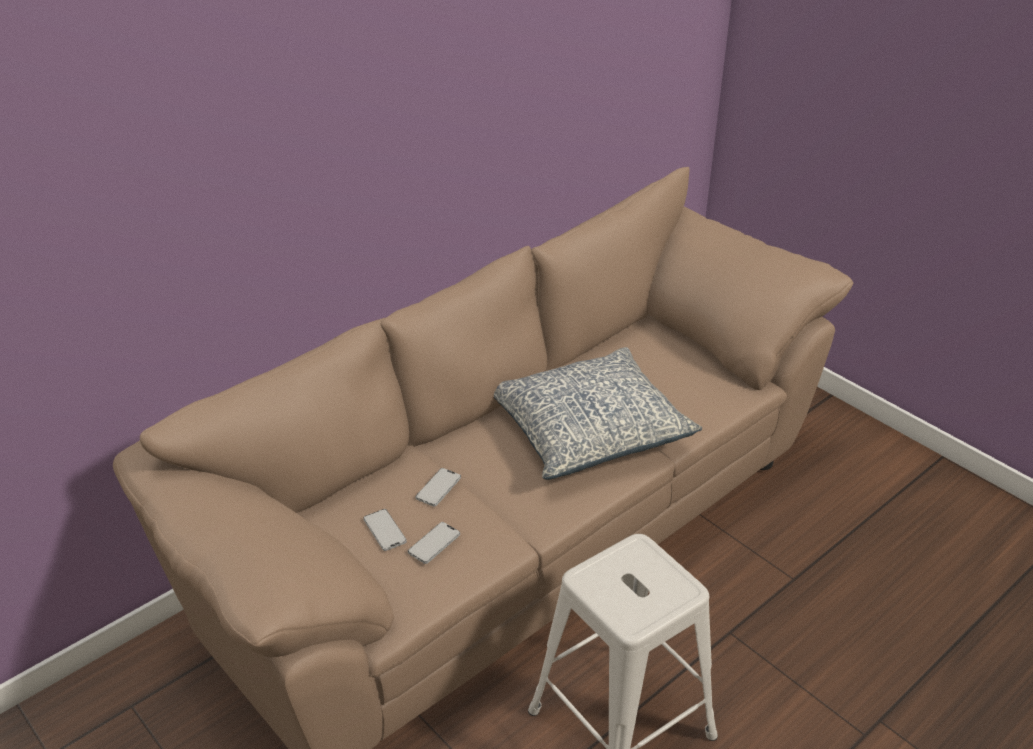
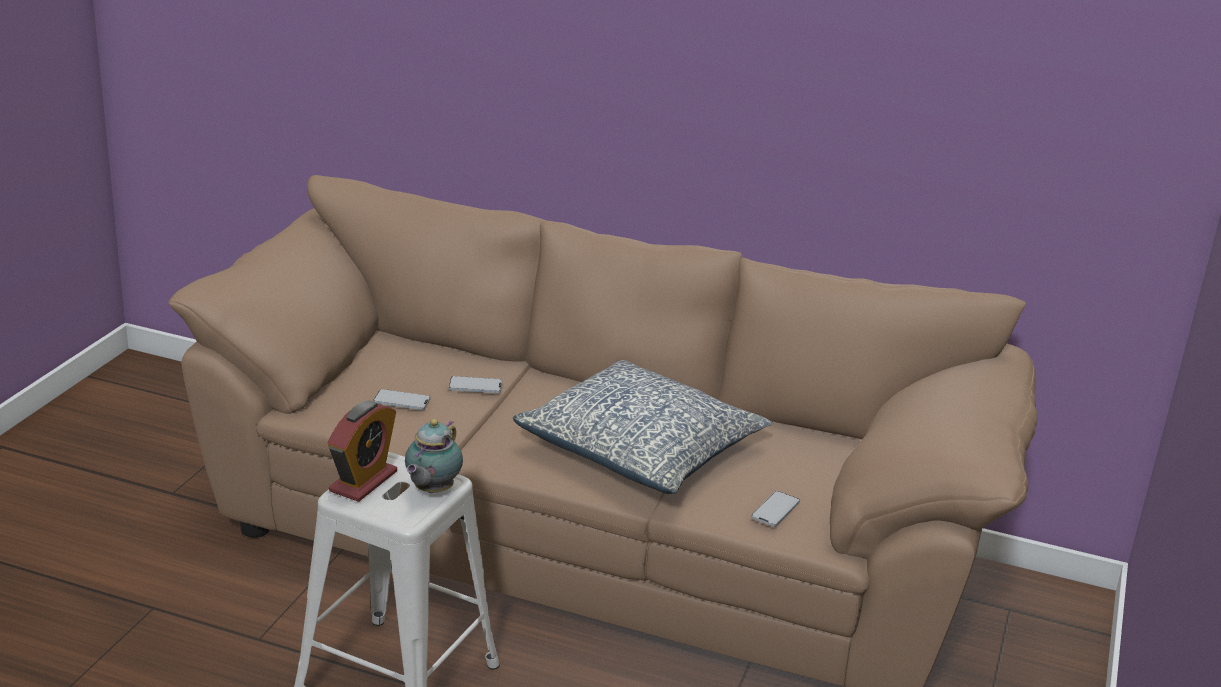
camera: 60 degrees right, 10 degrees down
(384, 530) = (399, 374): phone -> phone (775, 510)
(613, 602) = (363, 481): none -> alarm clock
(649, 562) = (431, 491): none -> teapot

